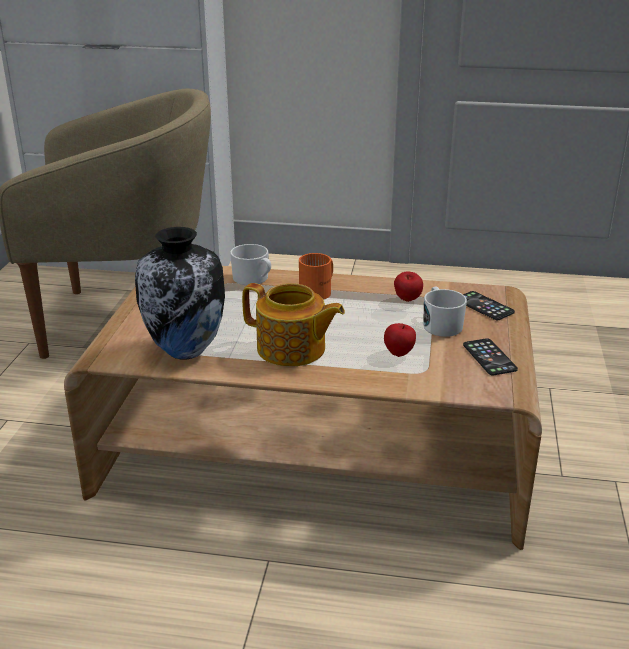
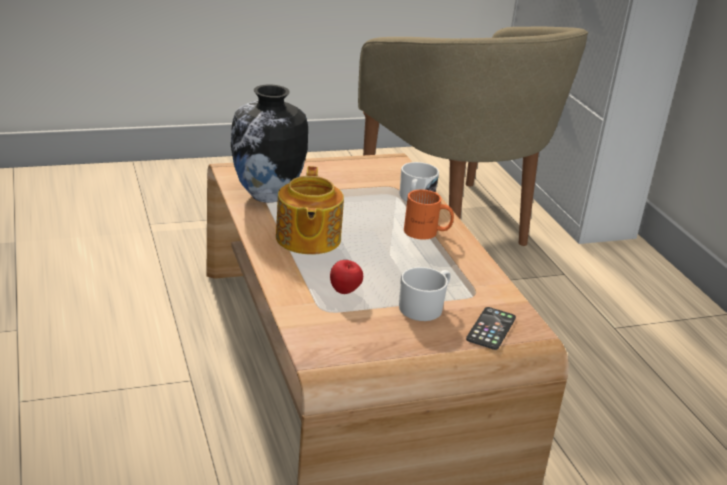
camera: 60 degrees right, 0 degrees up
(407, 300) = (456, 281): apple -> none
(489, 357) = (382, 344): phone -> none

